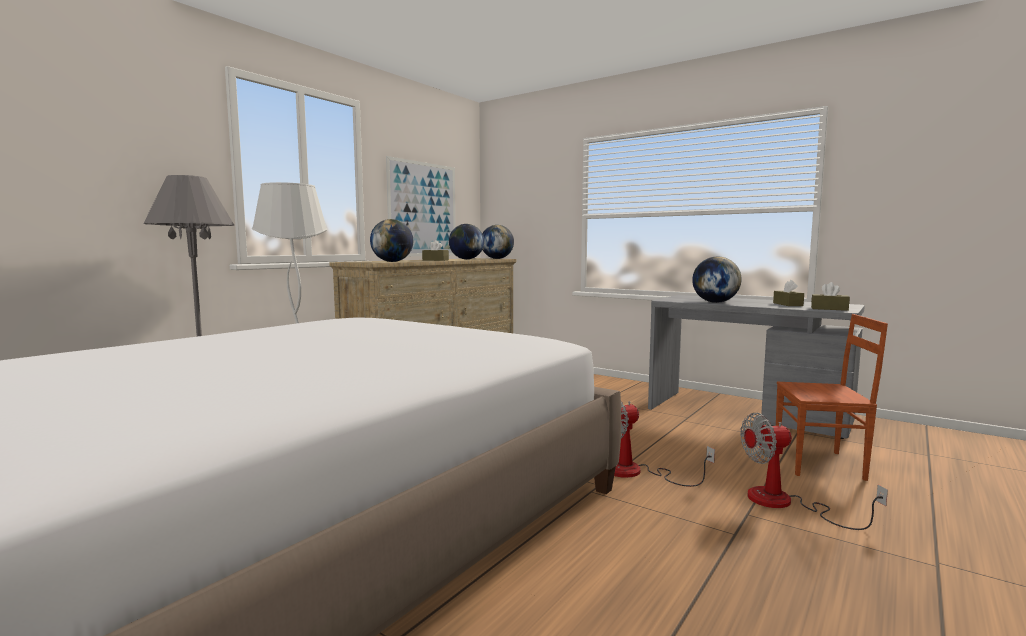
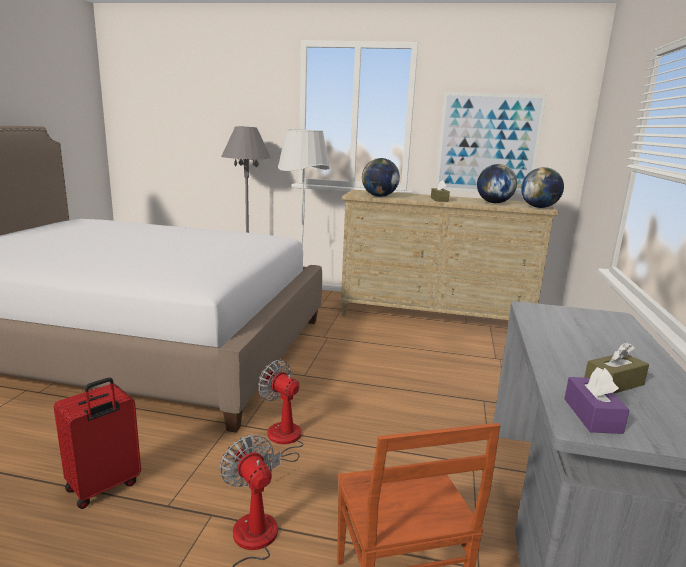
camera: 65 degrees right, 10 degrees up
(701, 570) = (104, 487): none -> red suitcase
(715, 302) = (550, 333): globe -> none
(829, 309) = (592, 415): brown tissue box -> purple tissue box

